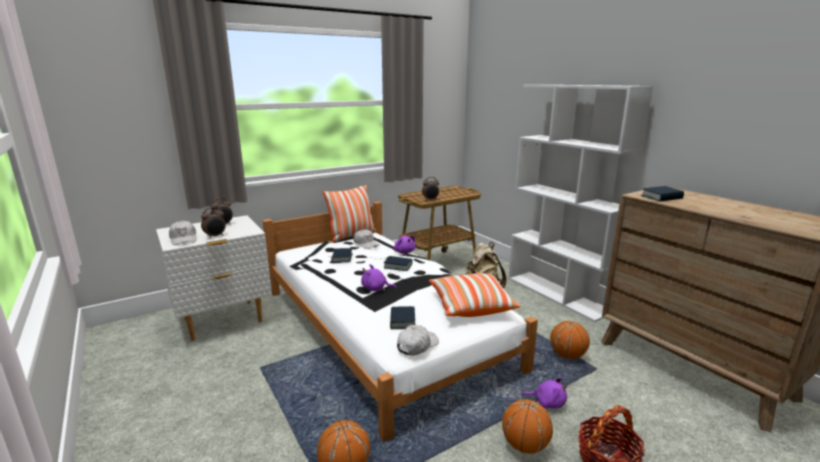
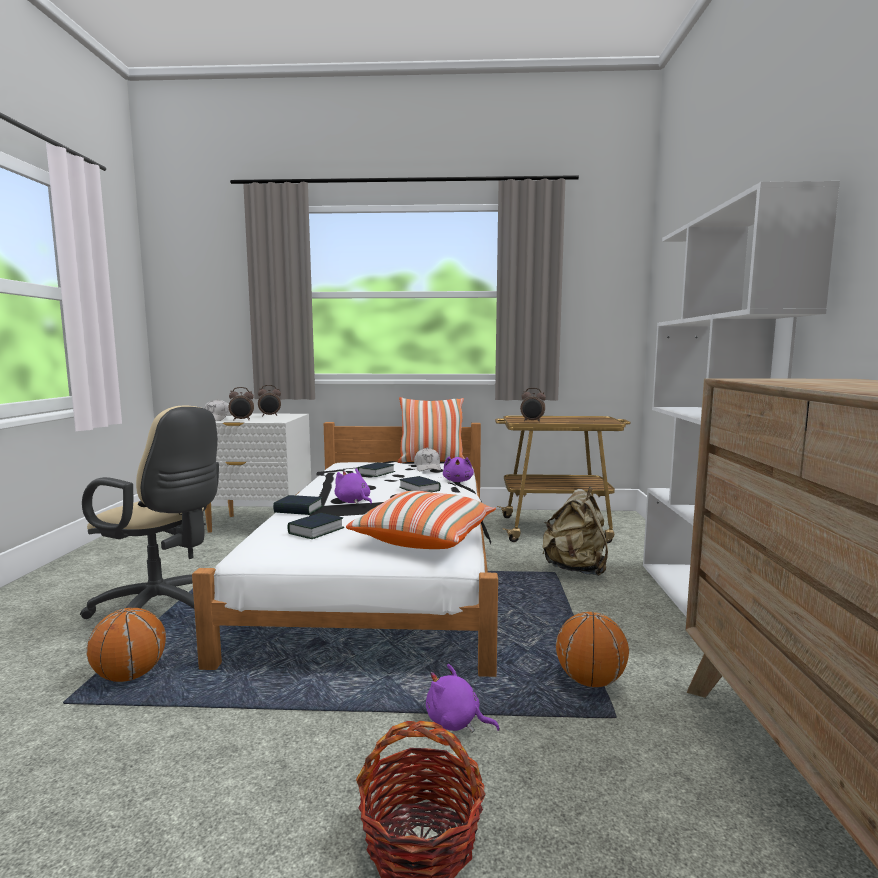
camera: 35 degrees right, 10 degrees down
(283, 418) = (164, 612): none -> beige office chair
(417, 345) = (281, 553): white cap -> none
(525, 445) = (337, 754): basketball -> none
(547, 402) = (456, 722): purple plush toy -> purple plush toy turned 150 degrees clockwise
(661, 197) = (780, 380): book -> book (298, 510)

